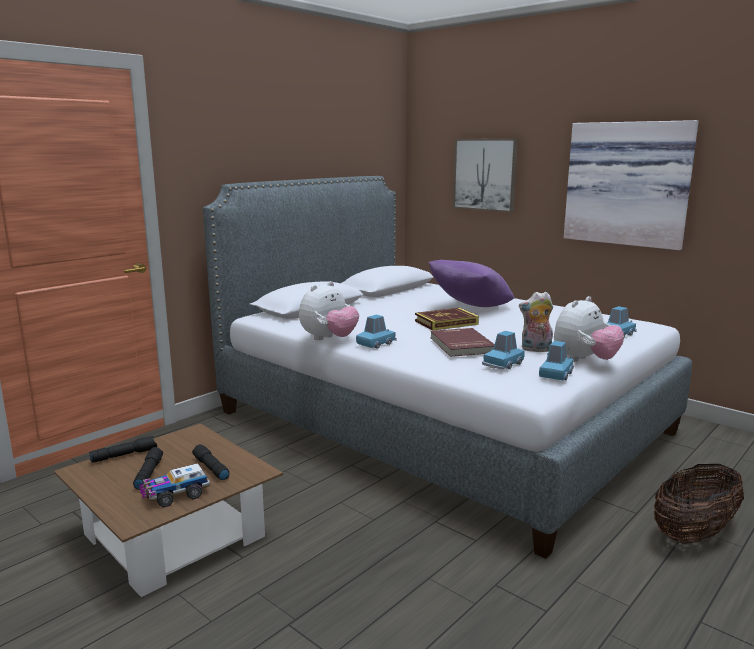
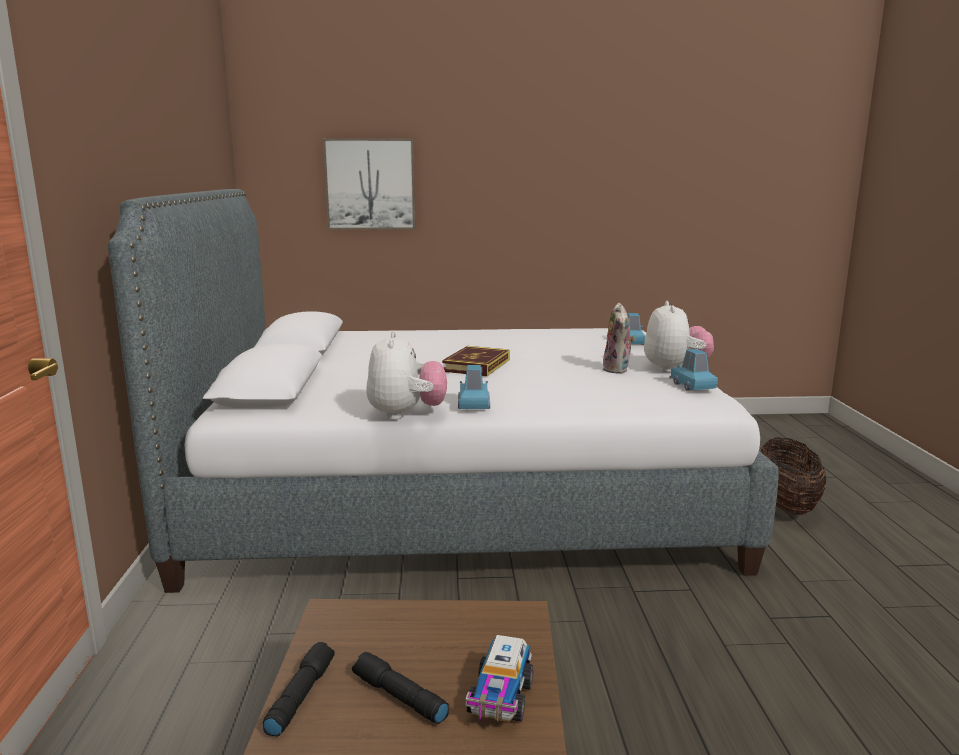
camera: 45 degrees left, 0 degrees up
(210, 468) = (460, 642): black flashlight -> none
(461, 345) = (559, 382): red book -> none
(470, 308) = (452, 347): purple pillow -> none
(503, 364) = (640, 388): blue toy car -> none
(535, 350) = (618, 370): plush toy -> plush toy turned 45 degrees counterclockwise
(628, 184) = (551, 188): picture -> none

